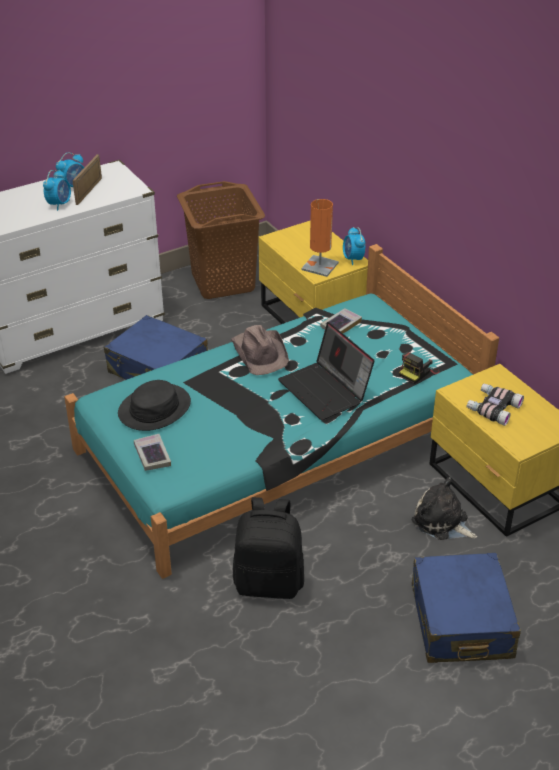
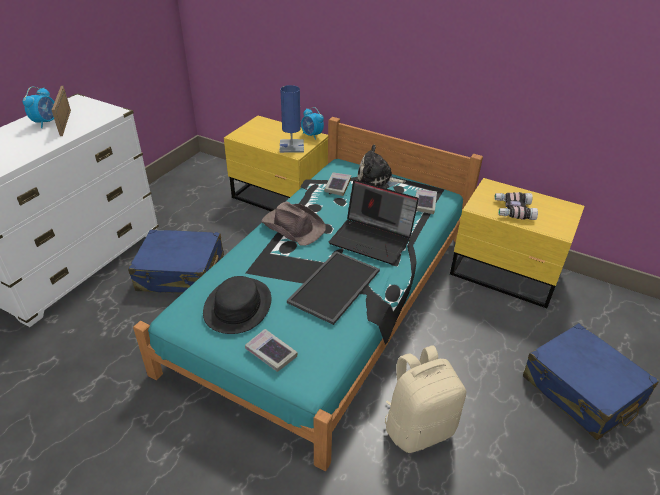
camera: 30 degrees left, 0 degrees up
(59, 204) = (42, 139): alarm clock -> none
(222, 282) = (188, 189): brown laundry basket -> none
(250, 422) = (335, 287): none -> tray
(269, 582) = (418, 427): black backpack -> beige backpack
(320, 266) = (291, 146): orange table lamp -> blue table lamp
(418, 372) = (424, 203): camera -> book
(442, 522) = (497, 315): plush toy -> plush toy (377, 180)

